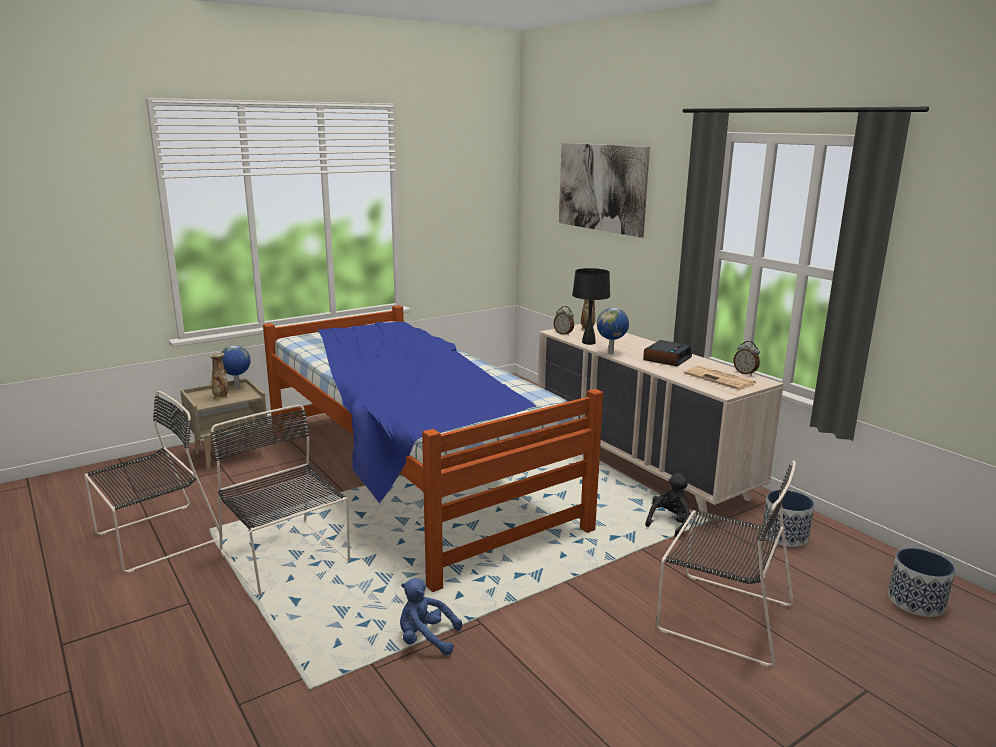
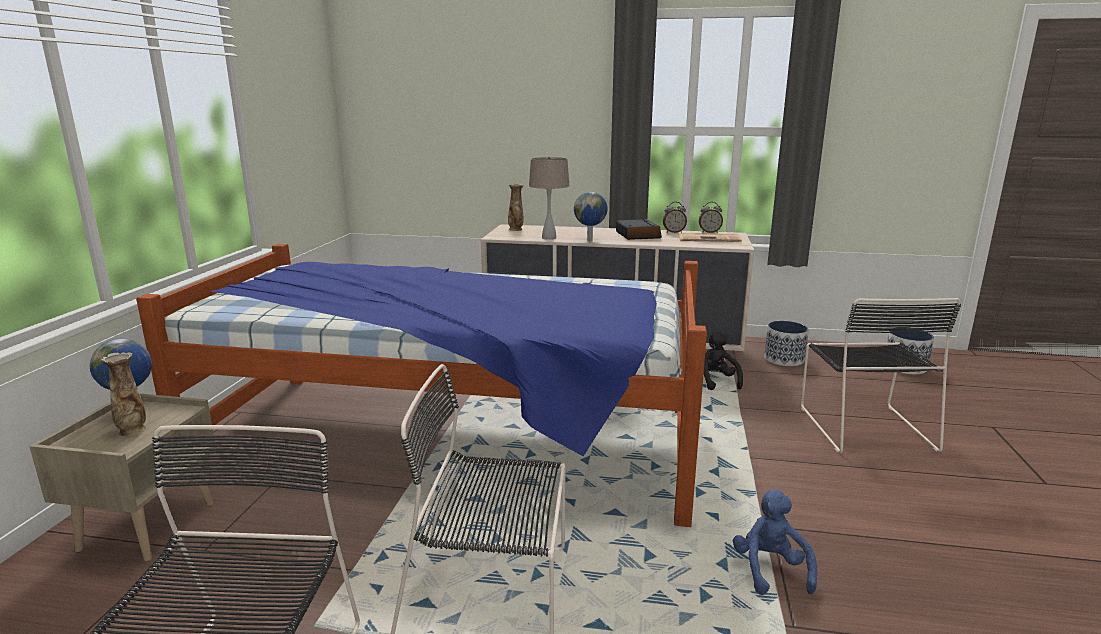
camera: 45 degrees left, 0 degrees up
(425, 639) = (770, 569): blue plush toy -> blue plush toy turned 120 degrees clockwise
(564, 334) = (508, 236): alarm clock -> alarm clock (673, 232)
(589, 342) = (549, 238): black table lamp -> beige table lamp
(601, 187) = (480, 78): picture -> none
(720, 616) = (864, 426): black chair -> black chair turned 105 degrees clockwise

